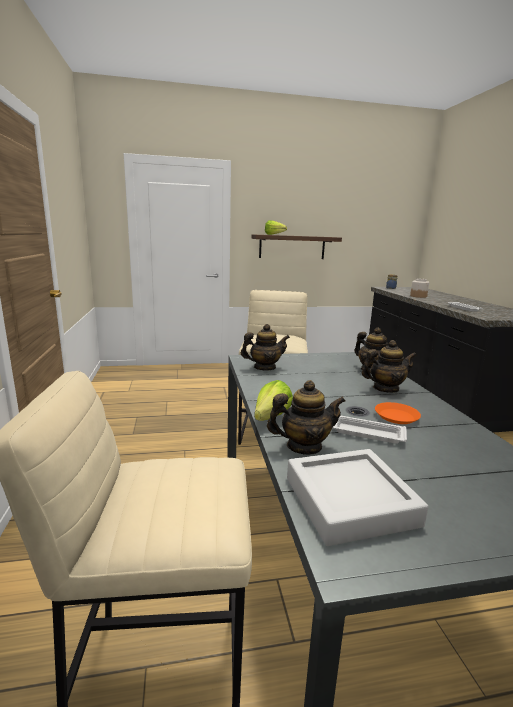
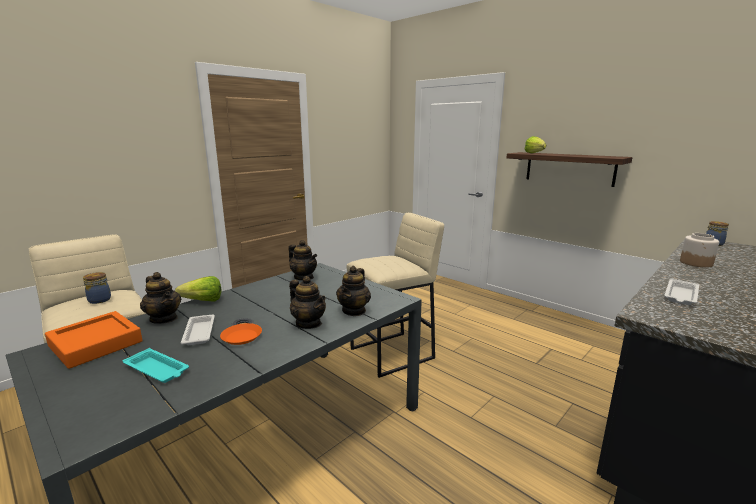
camera: 55 degrees right, 0 degrees up
(178, 481) = (99, 300): none -> jar
(350, 501) = (96, 344): grey tray -> orange tray
(452, 466) = (157, 370): none -> turquoise tray

